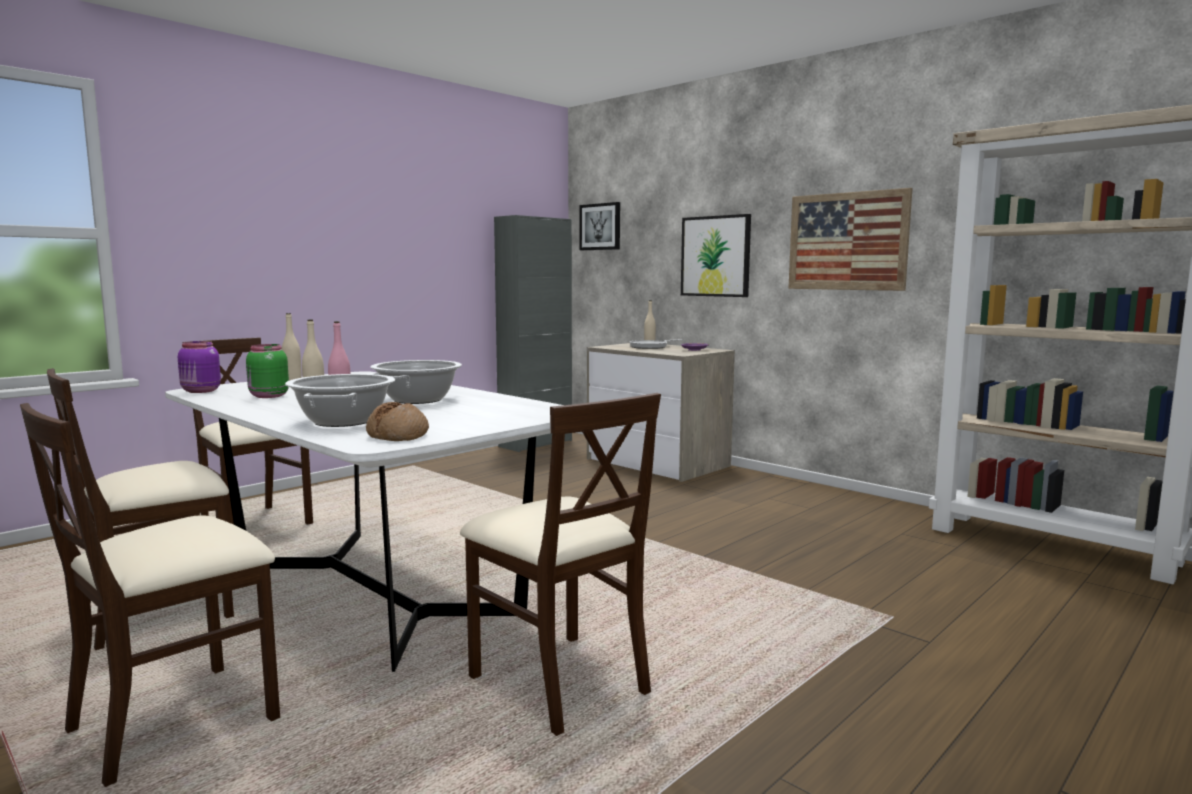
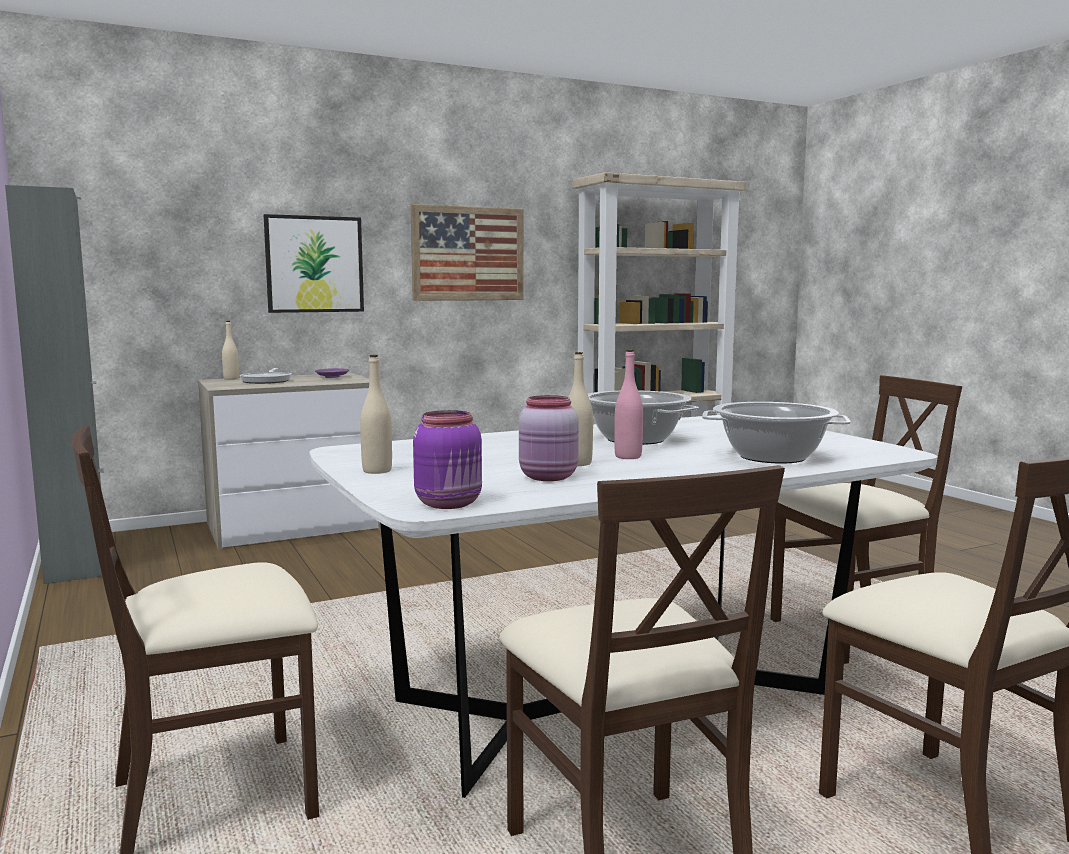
camera: 70 degrees left, 0 degrees up
(268, 396) = (549, 477): green jar -> pink jar
(398, 435) = (852, 447): bread -> none
(600, 227) = (98, 214): picture -> none

